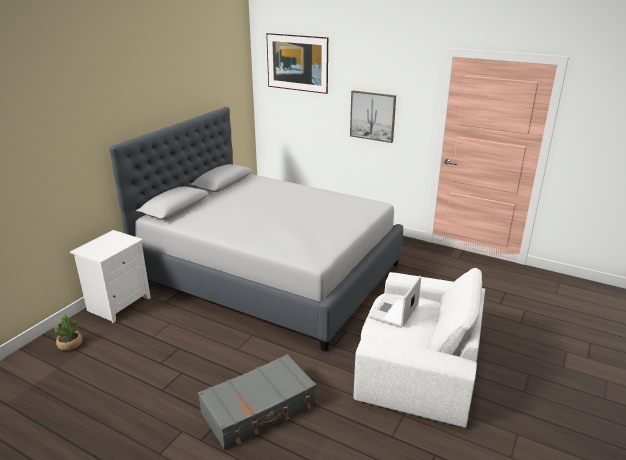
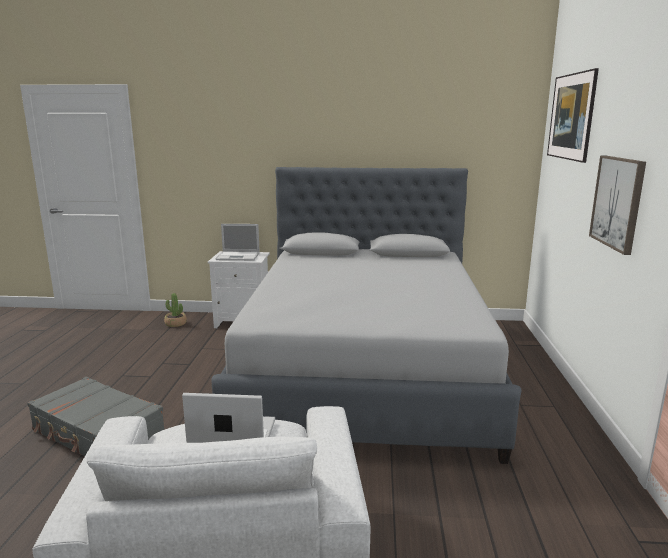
camera: 65 degrees right, 10 degrees down
(107, 245) = (239, 256): none -> laptop

